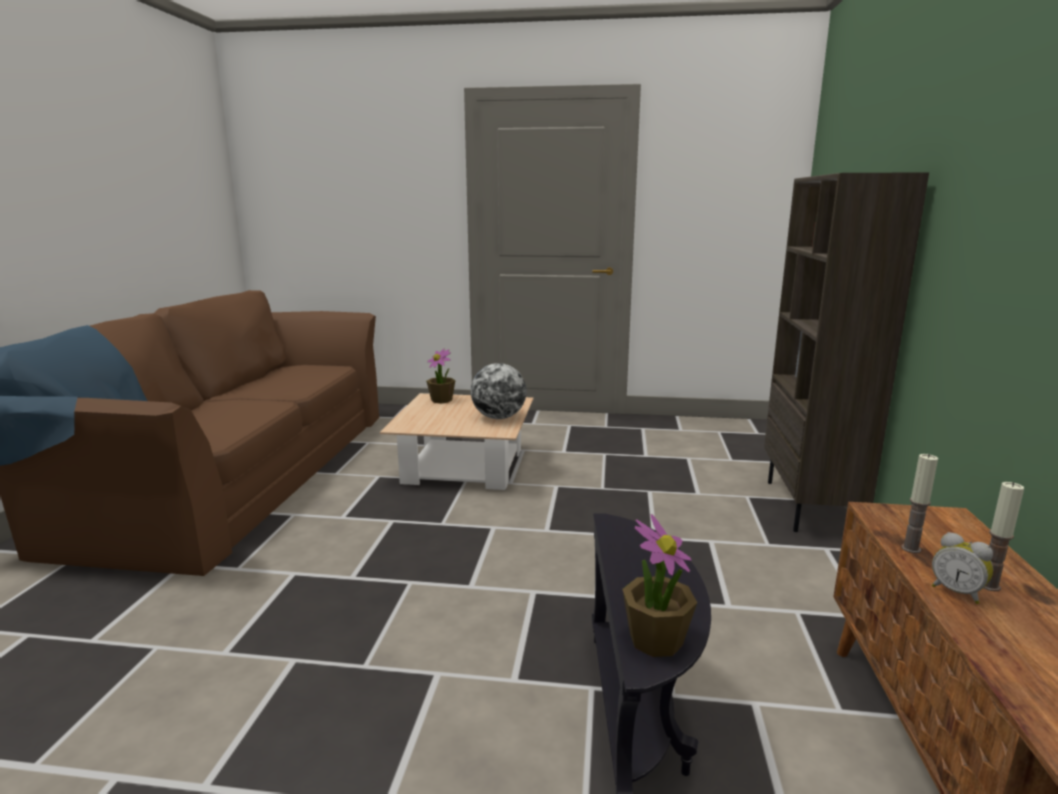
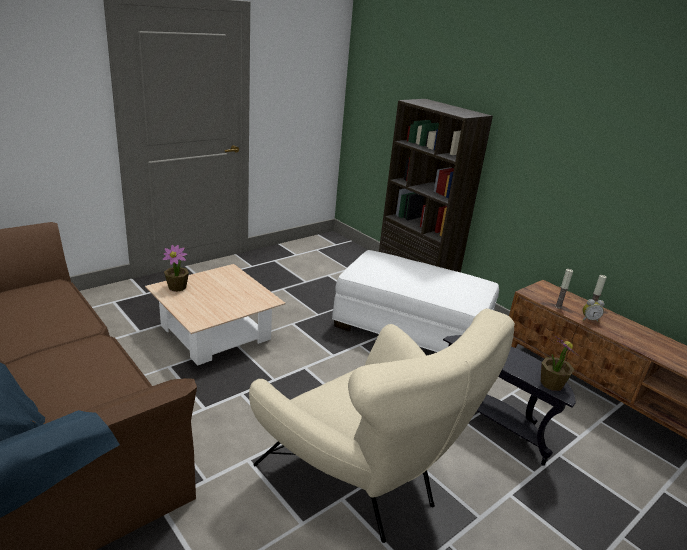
camera: 50 degrees left, 10 degrees up
(346, 661) = (366, 481): none -> beige armchair
(499, 417) = (246, 289): globe -> none
(712, 548) = (411, 329): none -> white ottoman

